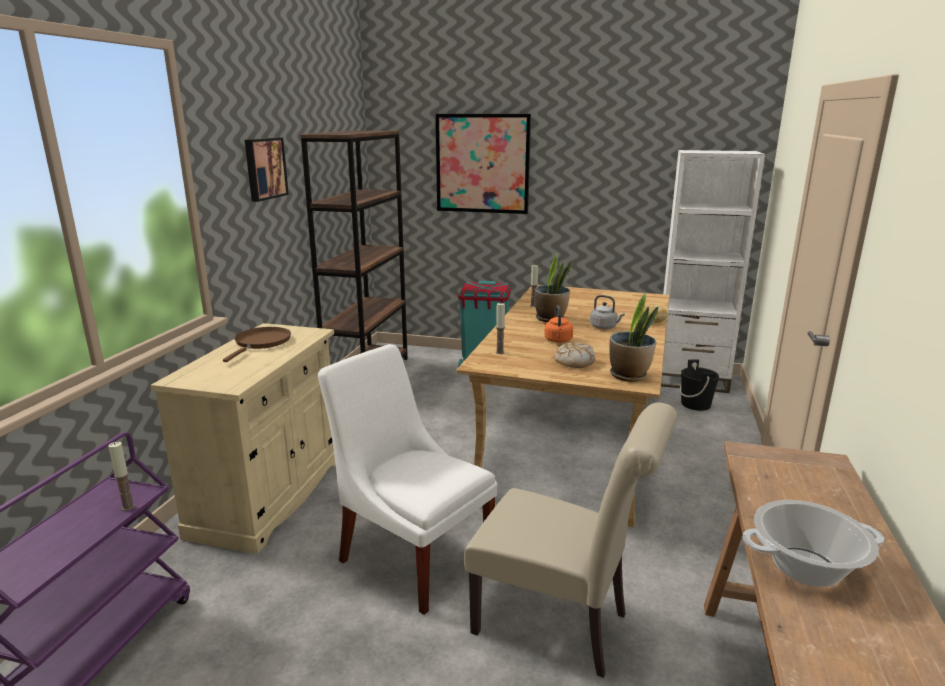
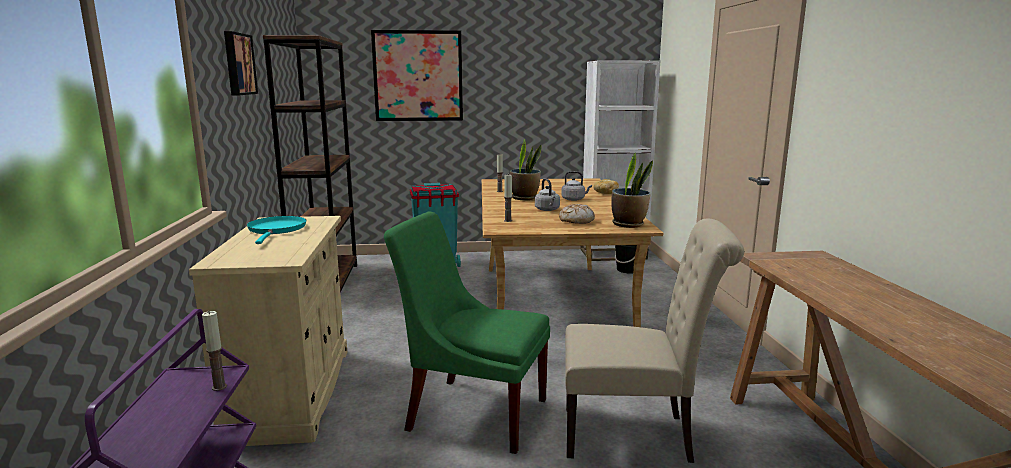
camera: 20 degrees left, 5 degrees down
(261, 343) = (276, 230): brown frying pan -> turquoise frying pan
(412, 555) = (472, 412): white chair -> green chair
(558, 340) = (547, 210): orange kettle -> grey kettle
(805, 566) = (869, 308): cooking pot -> none

